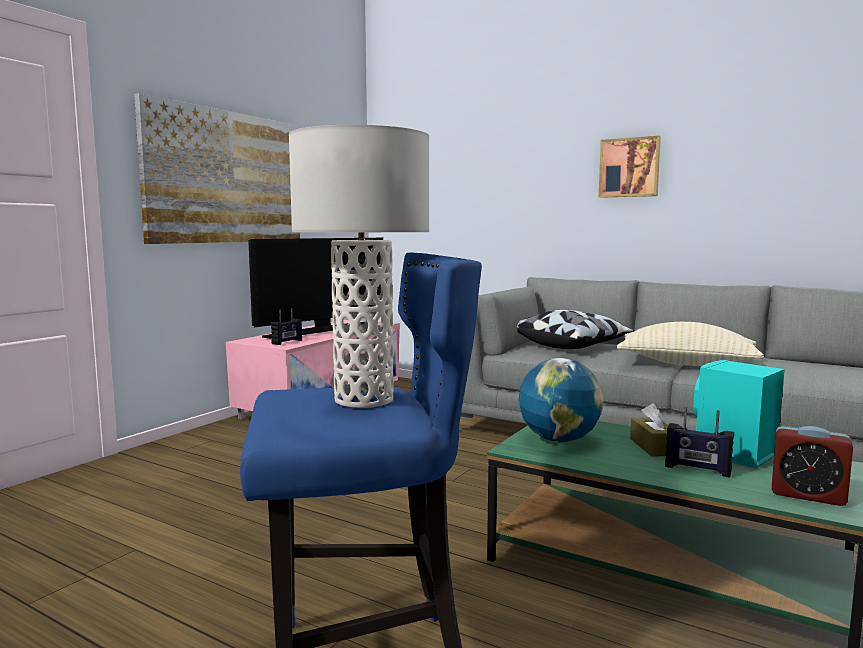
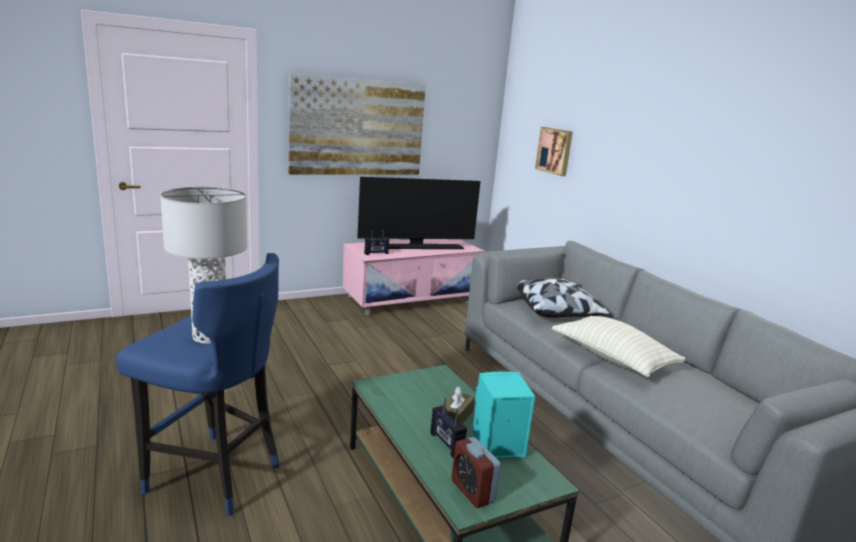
camera: 30 degrees right, 10 degrees up
(559, 439) = (409, 388): globe -> none
(629, 167) = (675, 158): picture -> picture (555, 151)

